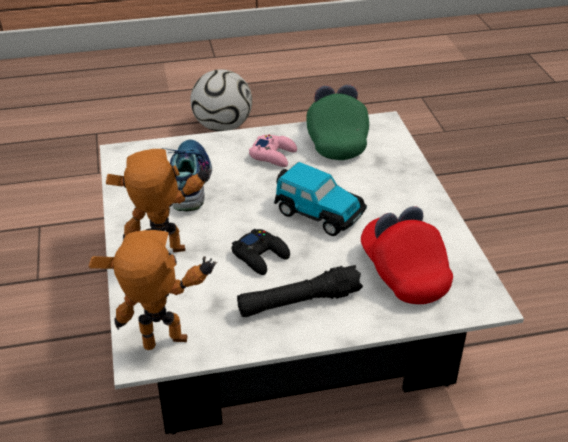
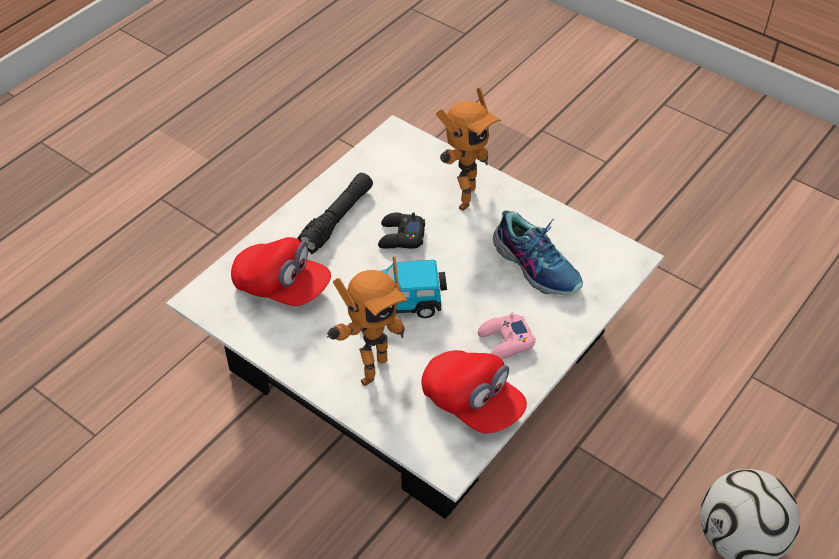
camera: 140 degrees right, 10 degrees up
(167, 348) = (387, 146): toy robot -> toy robot (369, 368)
(336, 139) = (472, 403): green cap -> red cap

